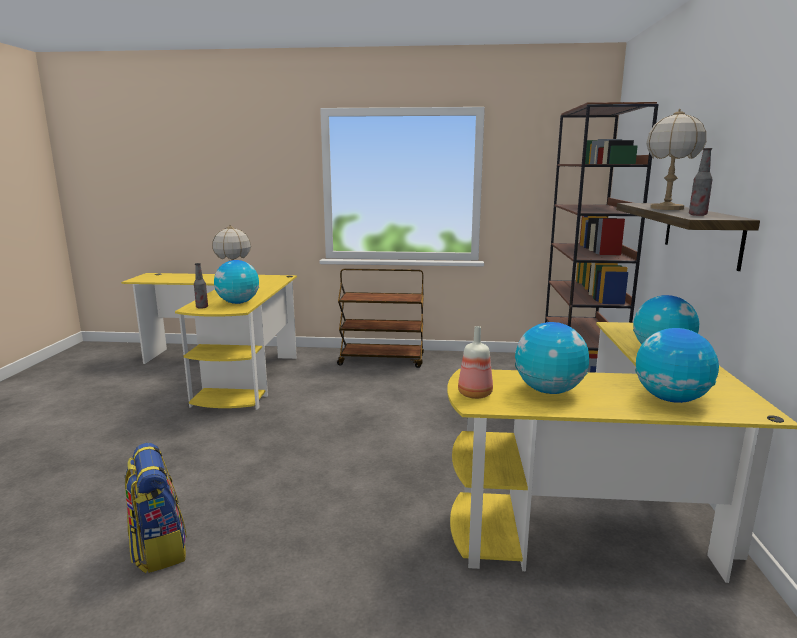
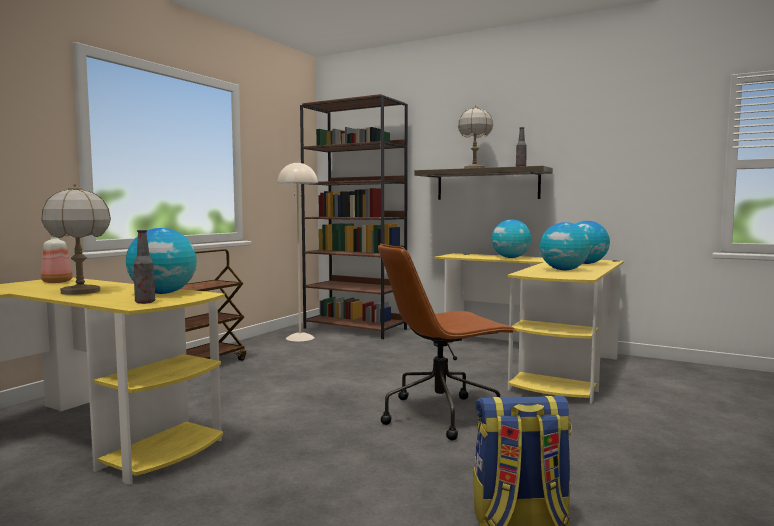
camera: 65 degrees left, 10 degrees down
(357, 476) = (441, 415): none -> brown office chair
(474, 394) = (562, 276): bottle -> bottle (56, 282)
(508, 367) = (300, 338): none -> beige floor lamp

